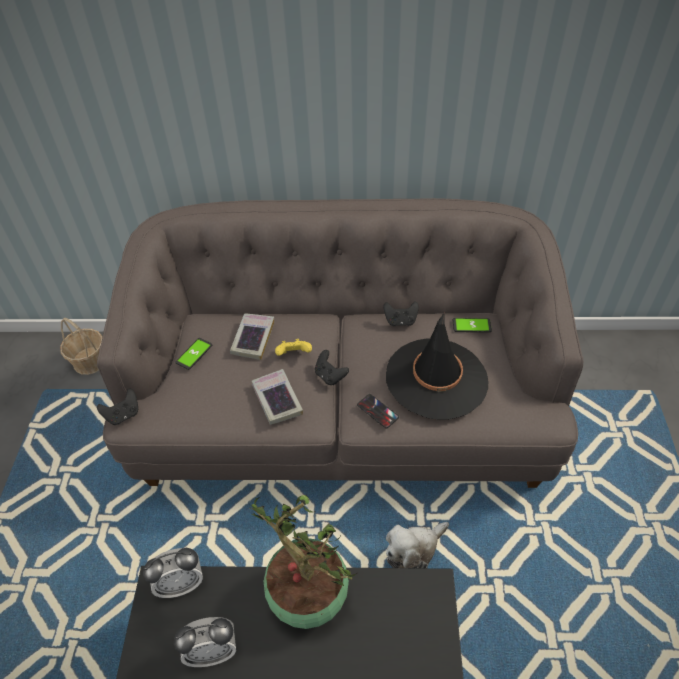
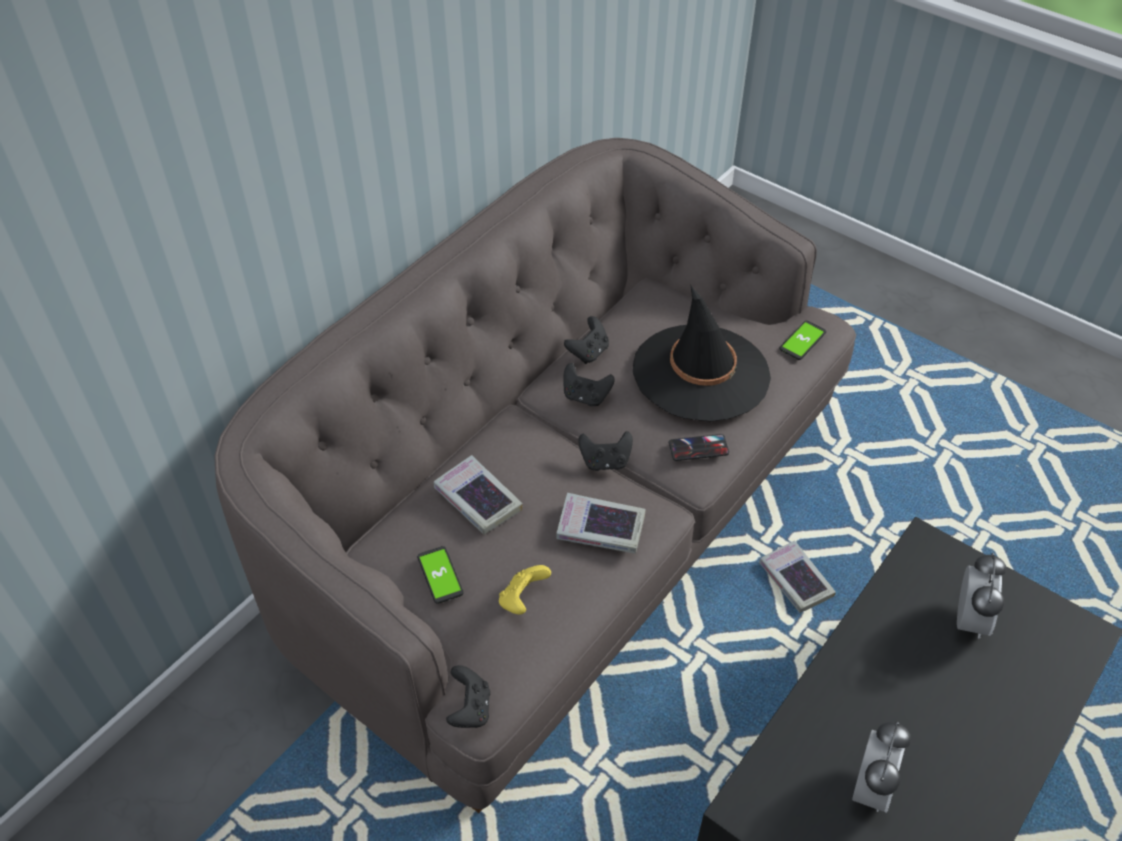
camera: 55 degrees left, 0 degrees up
(90, 361) = (164, 787): basket -> none
(181, 583) = (761, 779): alarm clock -> alarm clock (968, 619)
(294, 355) = (544, 475): yellow game controller -> yellow game controller (522, 599)
(306, 596) = (863, 659): potted plant -> none
(366, 339) = (585, 396): none -> black game controller
(413, 551) = (795, 580): plush toy -> book
(471, 326) = (653, 302): phone -> phone (802, 341)

